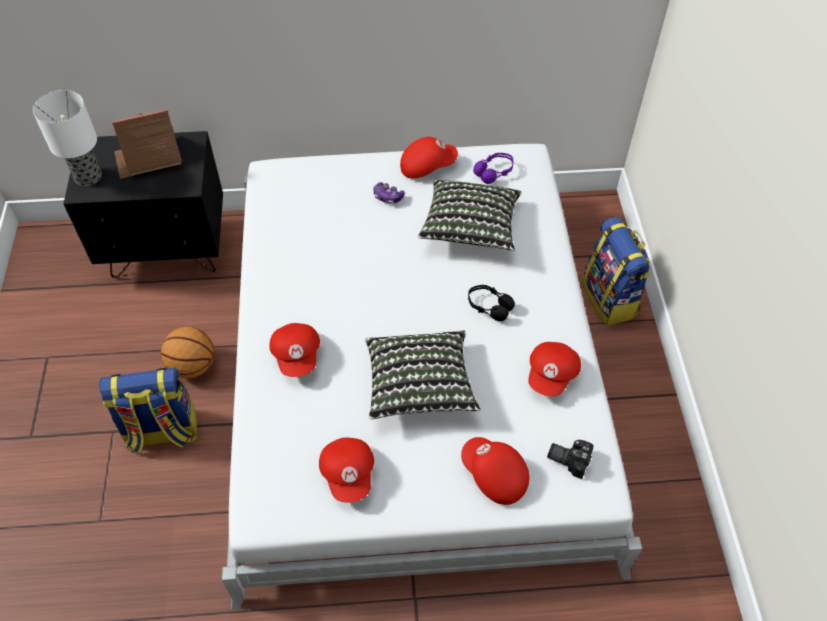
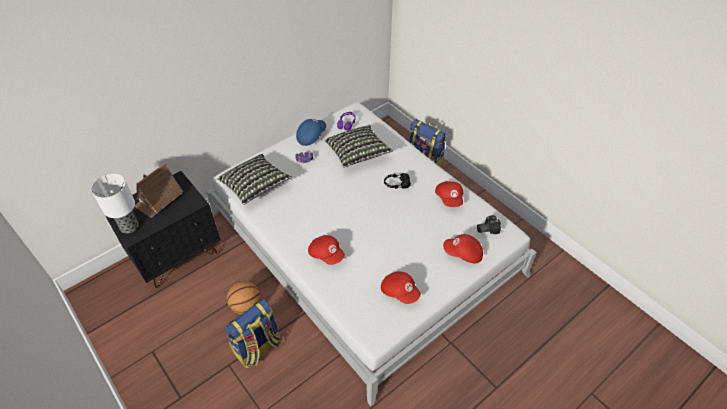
camera: 35 degrees left, 5 degrees down
(419, 385) = (397, 235): pillow -> pillow (255, 186)
(427, 166) = (311, 136): red cap -> blue cap

